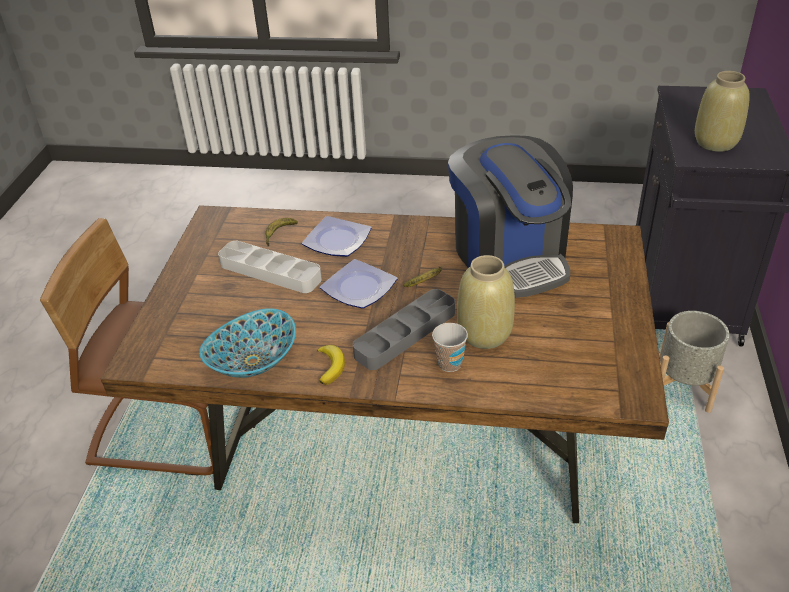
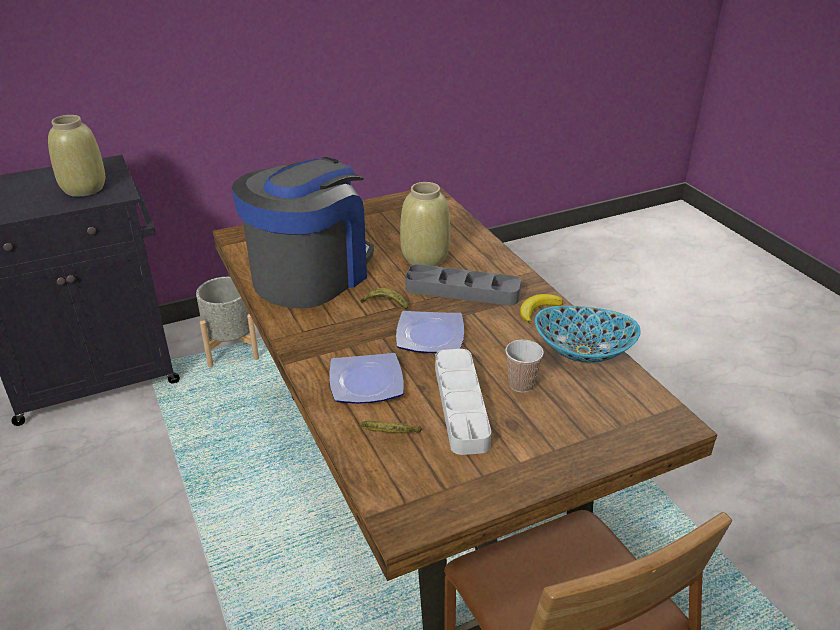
camera: 125 degrees left, 5 degrees down
(449, 364) = (473, 262): cup -> cup (521, 384)

